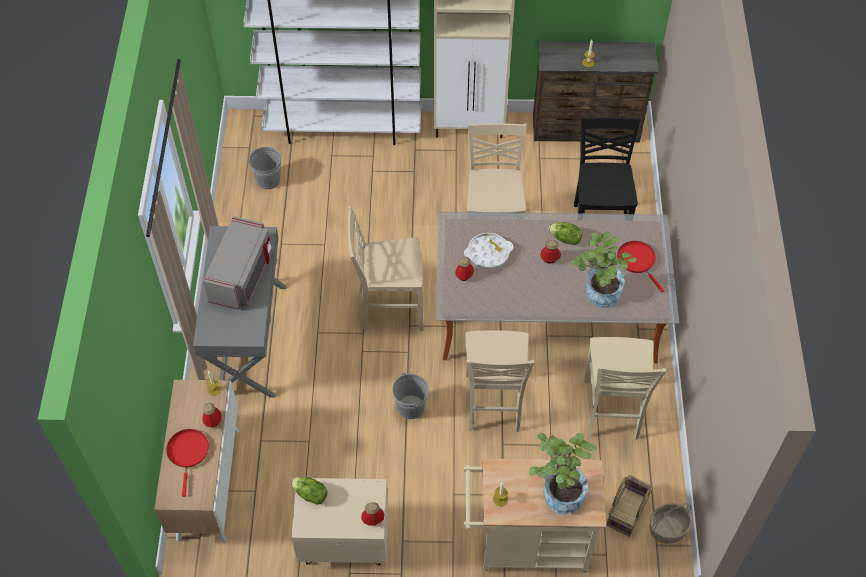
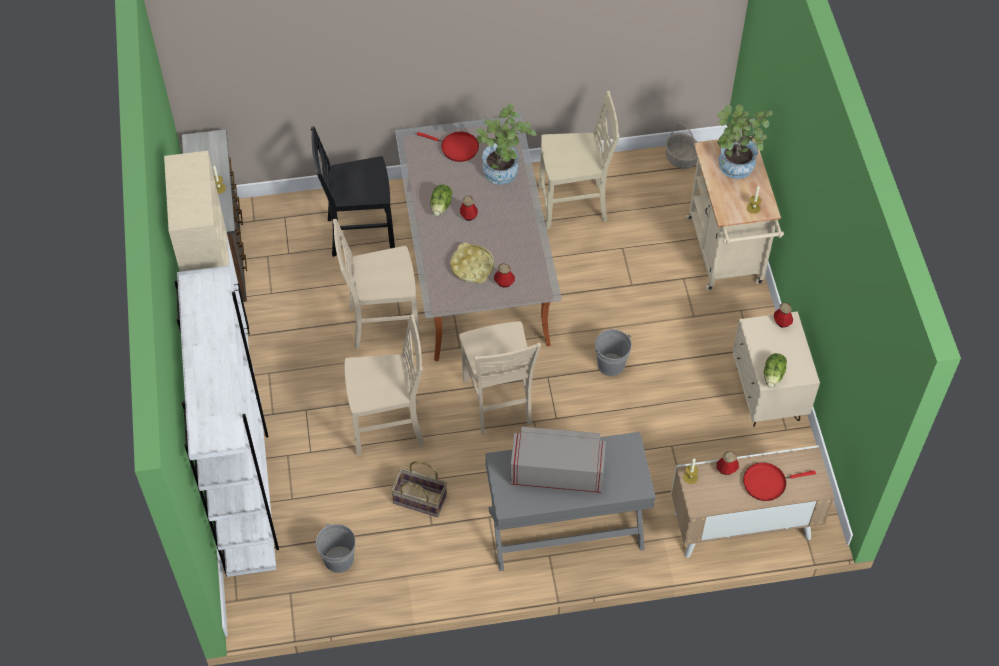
camera: 100 degrees left, 0 degrees up
(488, 253) = (472, 266): white tray -> yellow tray
(493, 404) = (590, 297): beige chair -> beige chair (388, 427)
(626, 511) = (673, 188): basket -> basket (419, 500)
(637, 261) = (457, 148): red frying pan -> red frying pan turned 120 degrees counterclockwise

